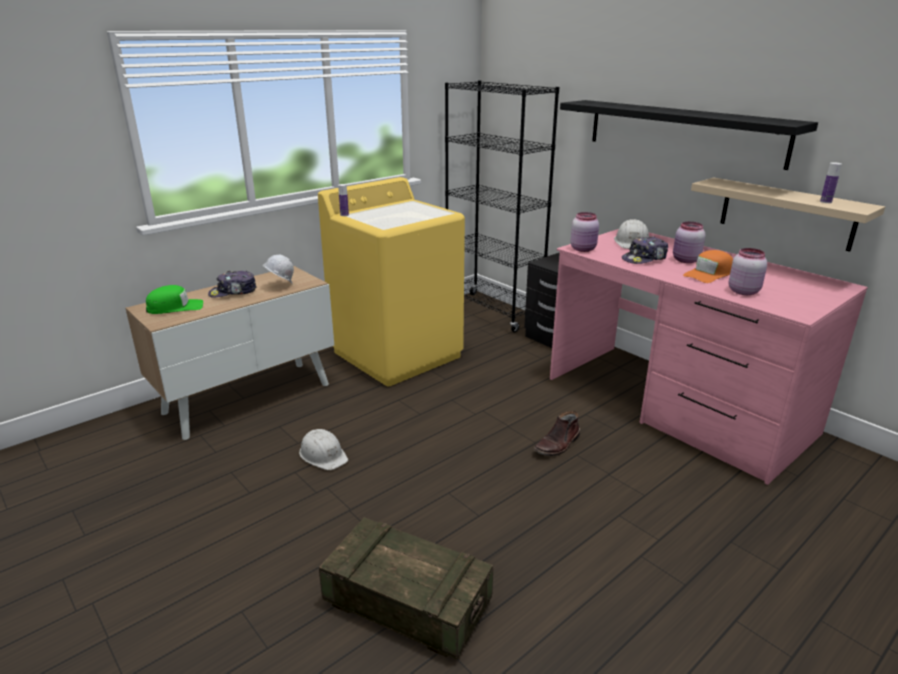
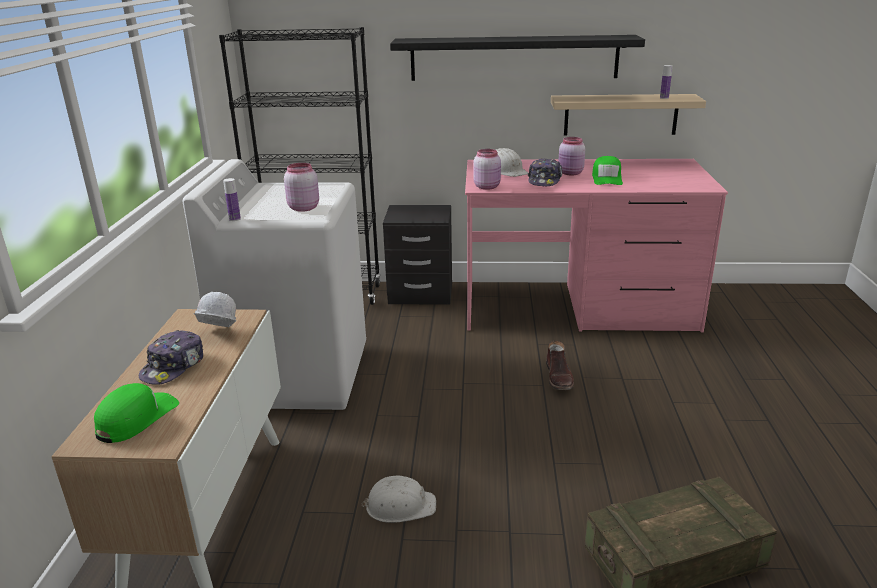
camera: 45 degrees left, 0 degrees up
(397, 354) = (298, 374): yellow washing machine -> white washing machine
(709, 274) = (607, 178): orange cap -> green cap
(743, 291) = (651, 183): pink jar -> pink jar (303, 208)

